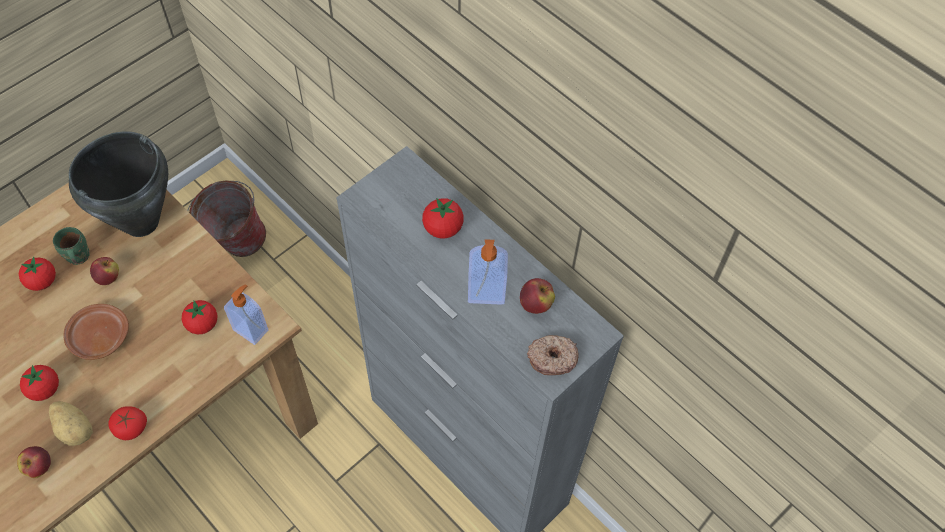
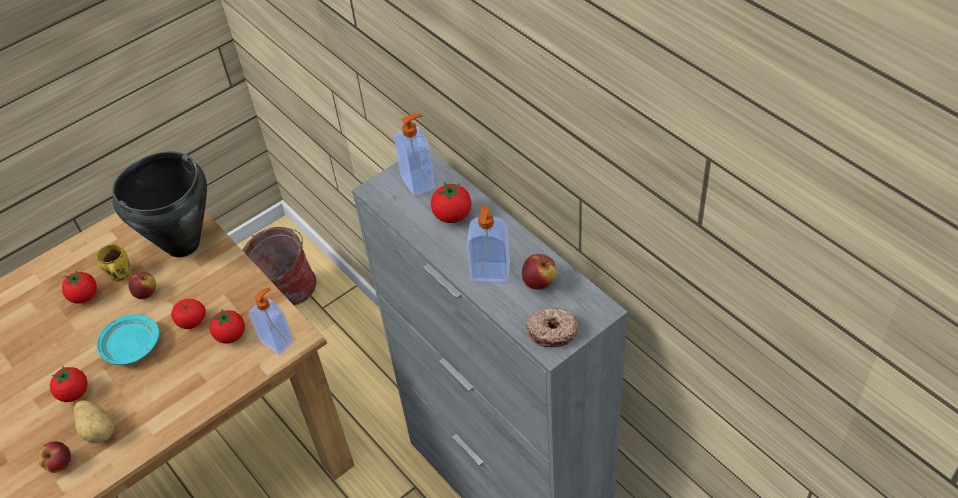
camera: 10 degrees right, 10 degrees down
(77, 257) = (119, 275): green mug -> yellow mug
(99, 337) = (131, 346): brown plate -> turquoise plate
(131, 428) = (151, 429): tomato -> tomato (191, 320)
(405, 189) = (419, 181): none -> soap dispenser

